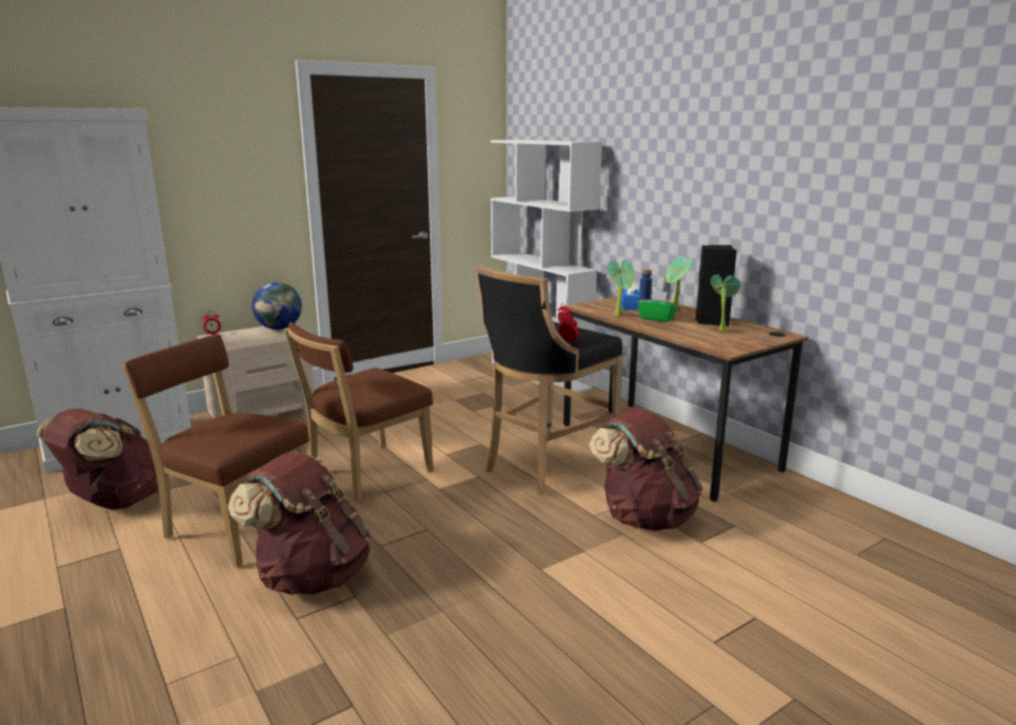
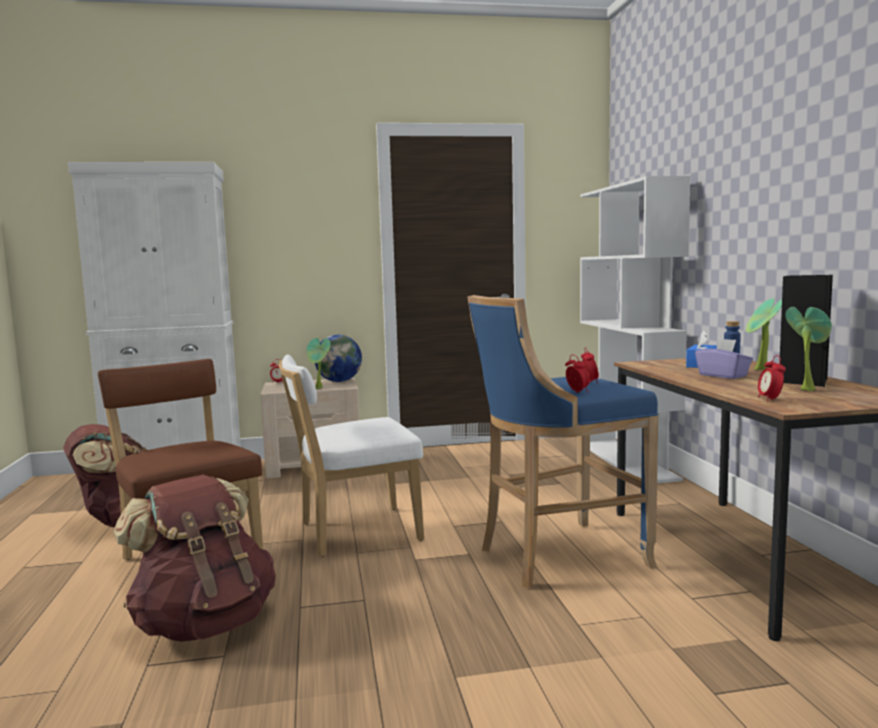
camera: 25 degrees right, 10 degrees down
(365, 474) = (353, 532): brown chair -> white chair
(544, 467) = (557, 556): black stool -> blue stool
(619, 315) = (674, 371): potted plant -> potted plant (319, 388)
(644, 517) = (647, 641): brown backpack -> none
(656, 318) = (723, 376): green tissue box -> purple tissue box
(709, 343) = (770, 399): none -> alarm clock

